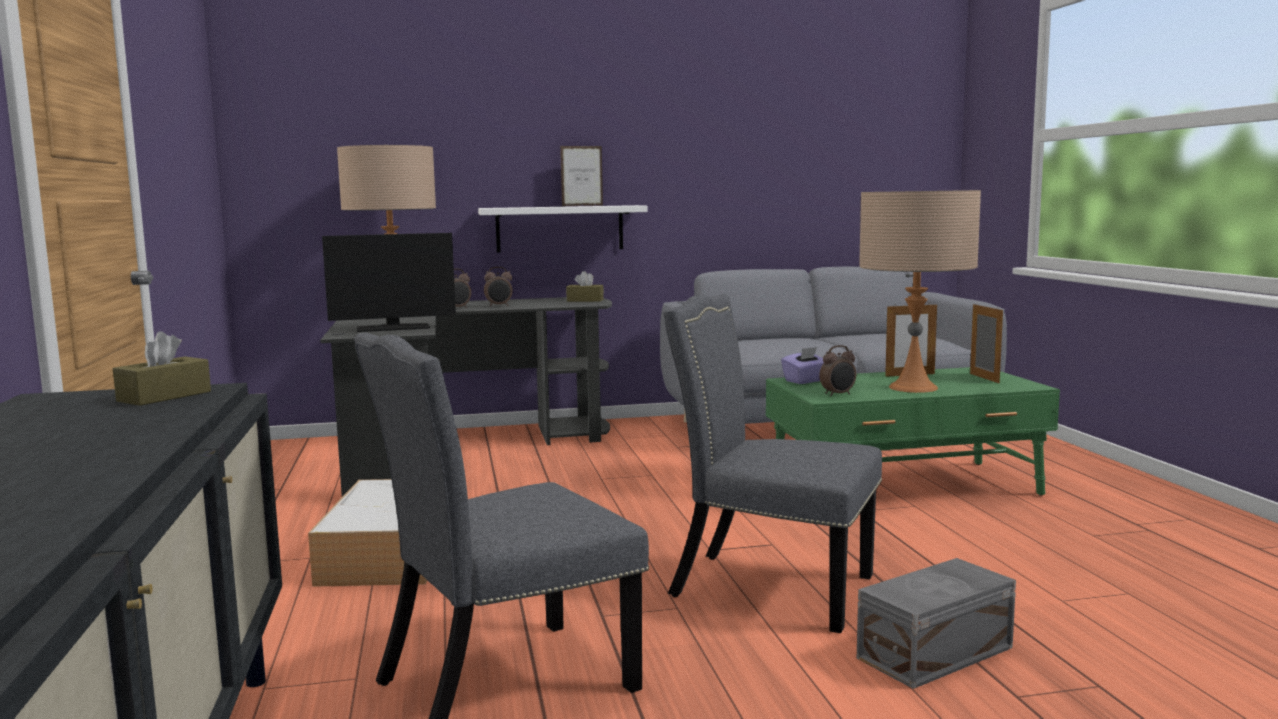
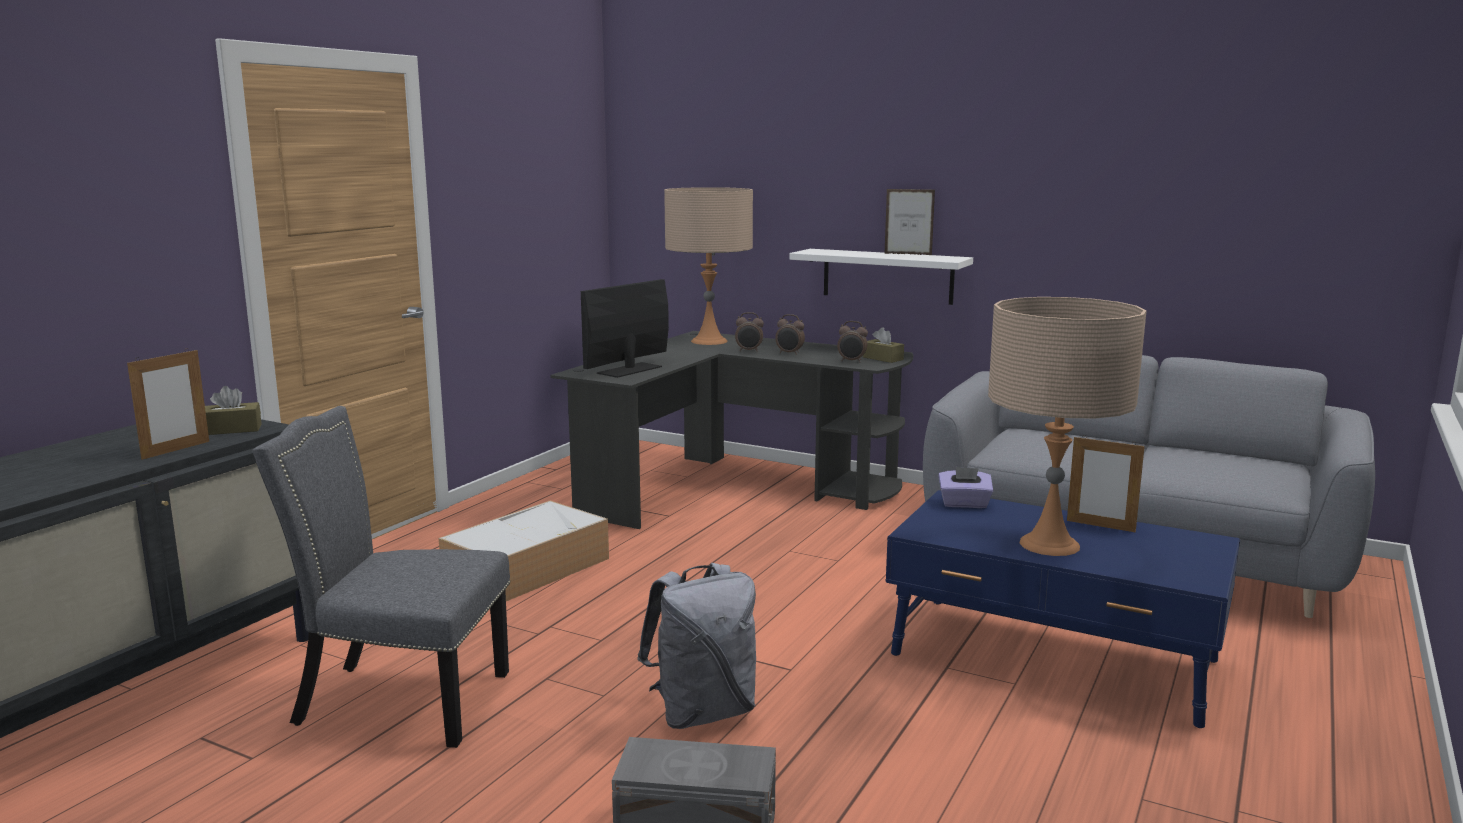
camera: 40 degrees right, 5 degrees up
(393, 328) = (629, 370): monitor -> monitor turned 105 degrees clockwise
(775, 589) = (702, 712): grey chair -> grey backpack
(838, 394) = (943, 531): alarm clock -> alarm clock (851, 361)
(905, 487) = (1054, 658): green coffee table -> blue coffee table
(984, 378) = (1176, 555): picture frame -> picture frame (176, 450)

